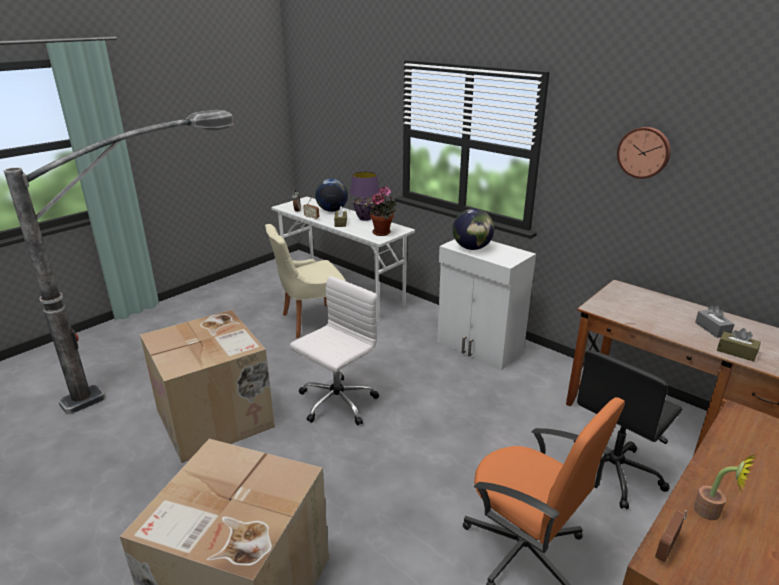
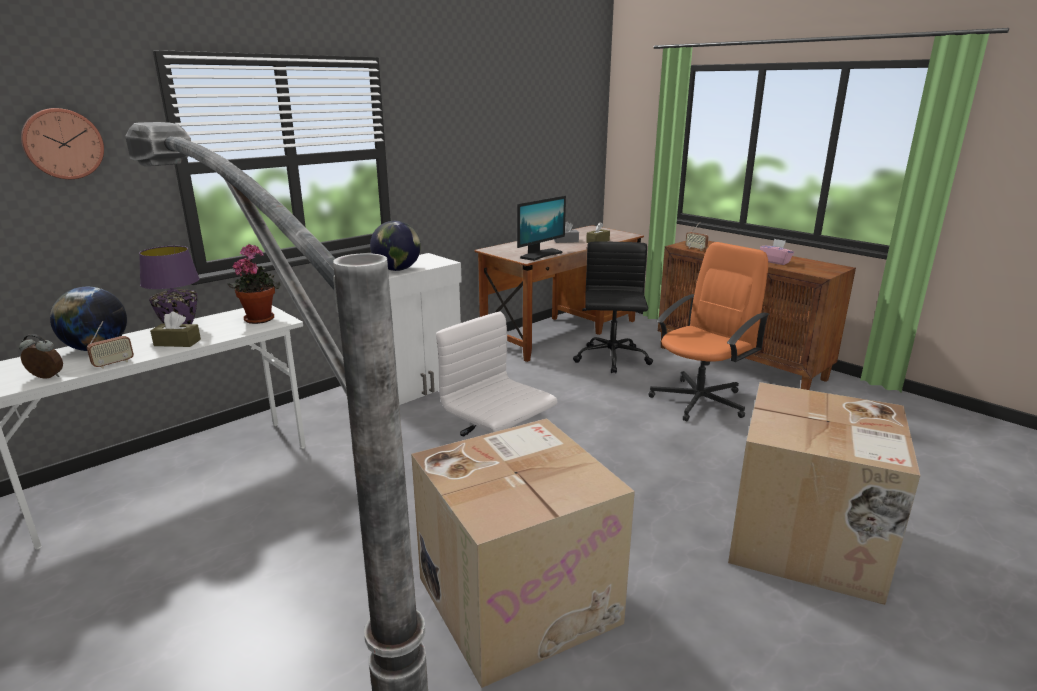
camera: 85 degrees left, 5 degrees down
(310, 321) = (259, 510): beige chair -> none
(613, 471) = (611, 359): black office chair -> black office chair turned 135 degrees counterclockwise
(622, 314) = (540, 255): none -> monitor
(644, 152) = (471, 126): wall clock -> wall clock (63, 144)
(667, 548) = (810, 272): radio -> radio (696, 249)
(712, 513) = (775, 262): potted plant -> pink tissue box

